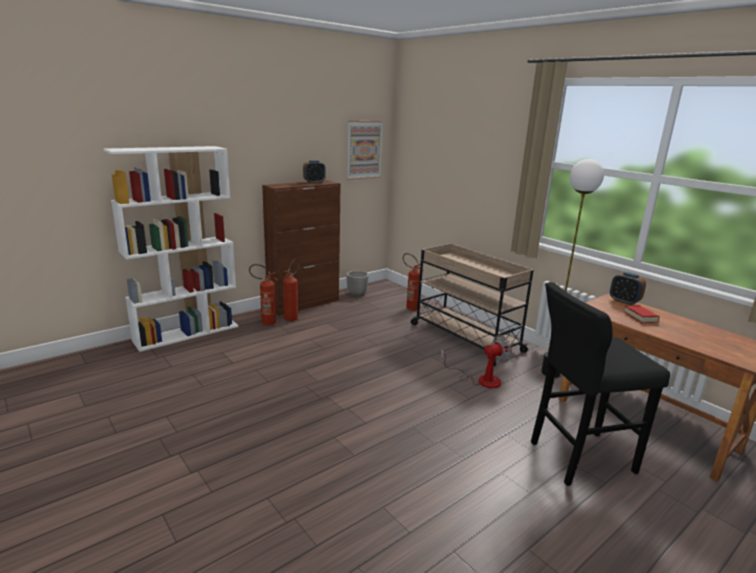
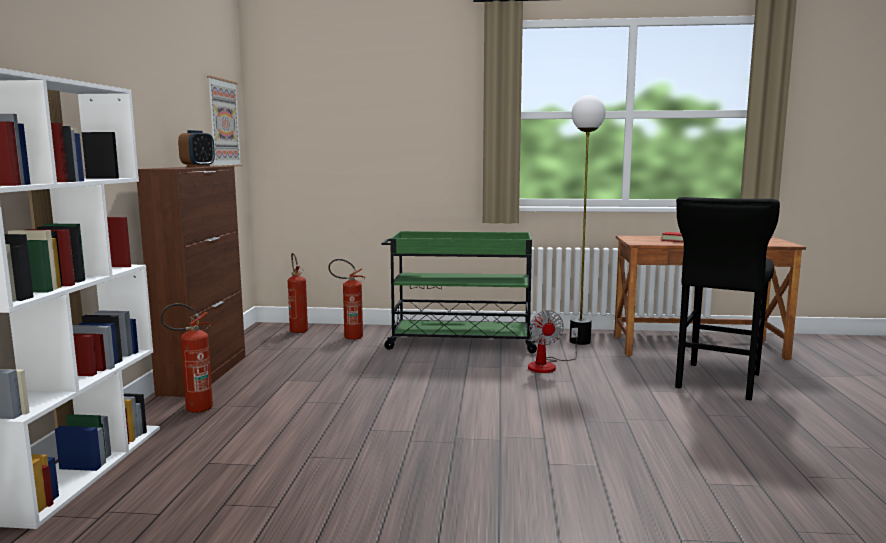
camera: 45 degrees left, 10 degrees down
(293, 317) = (222, 391): fire extinguisher -> fire extinguisher (298, 329)
(357, 294) = (254, 344): planter -> none
(464, 337) = (459, 342): beige cart -> green cart
(481, 379) = (548, 365): fan -> fan turned 150 degrees clockwise
(624, 301) = (641, 236): alarm clock -> none

